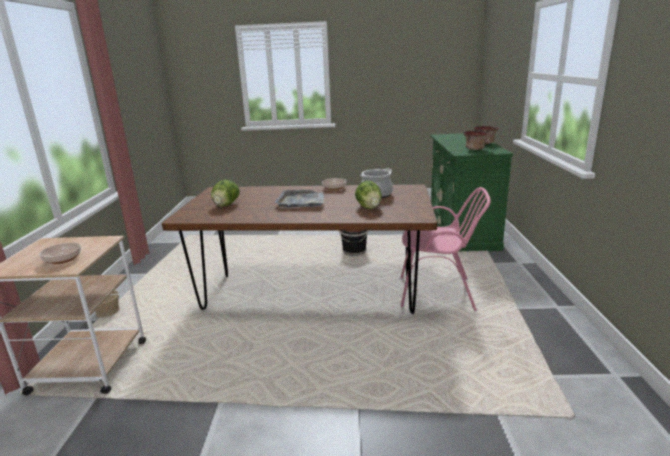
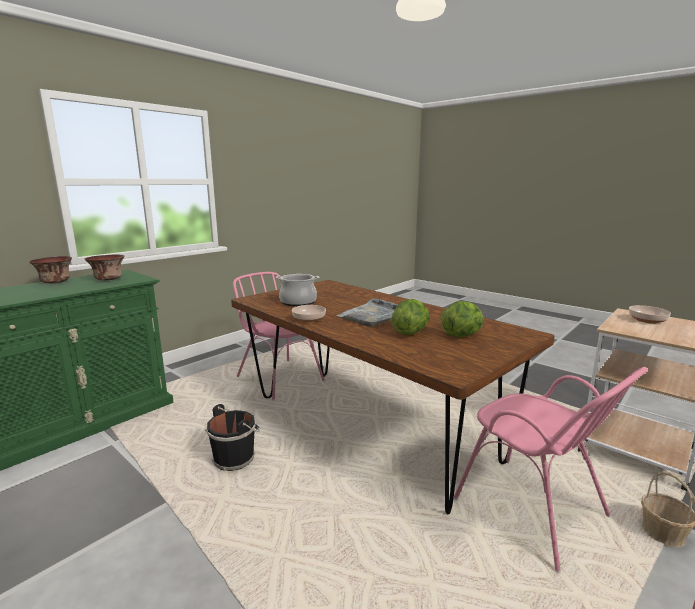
camera: 140 degrees left, 5 degrees down
(181, 293) = (535, 512): none -> pink chair
(369, 207) = (337, 295): lettuce -> lettuce (410, 332)

